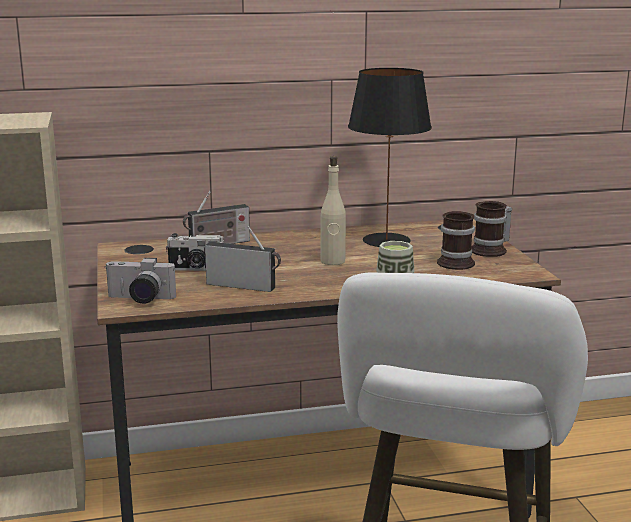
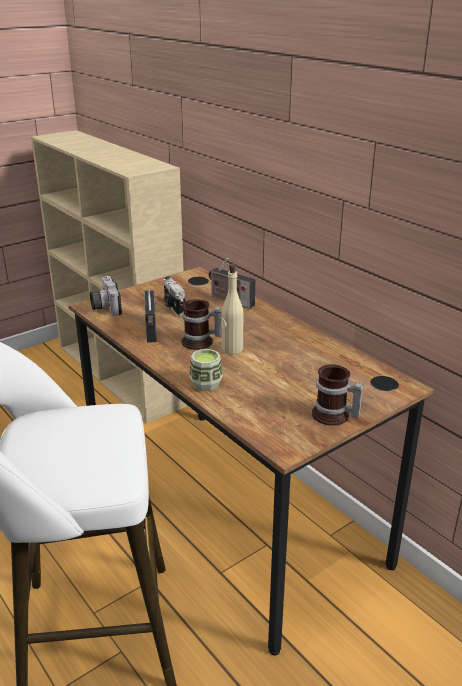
camera: 65 degrees right, 10 degrees up
(386, 241) = (307, 360): black table lamp -> none
(458, 262) = (282, 404): mug -> mug (200, 342)

